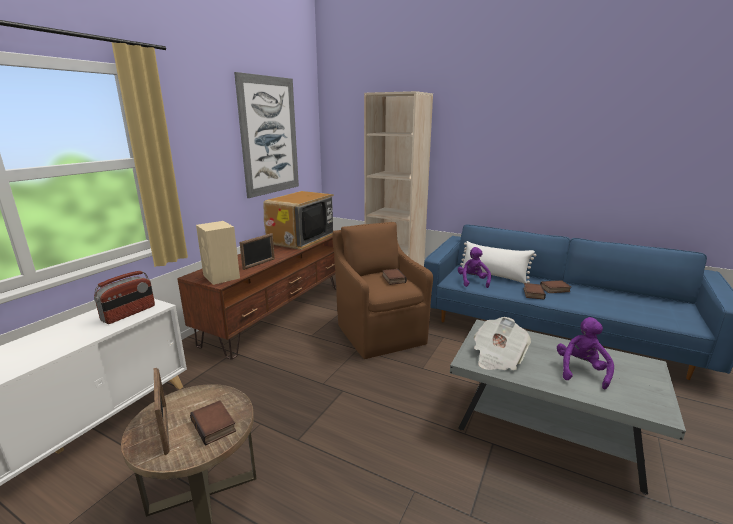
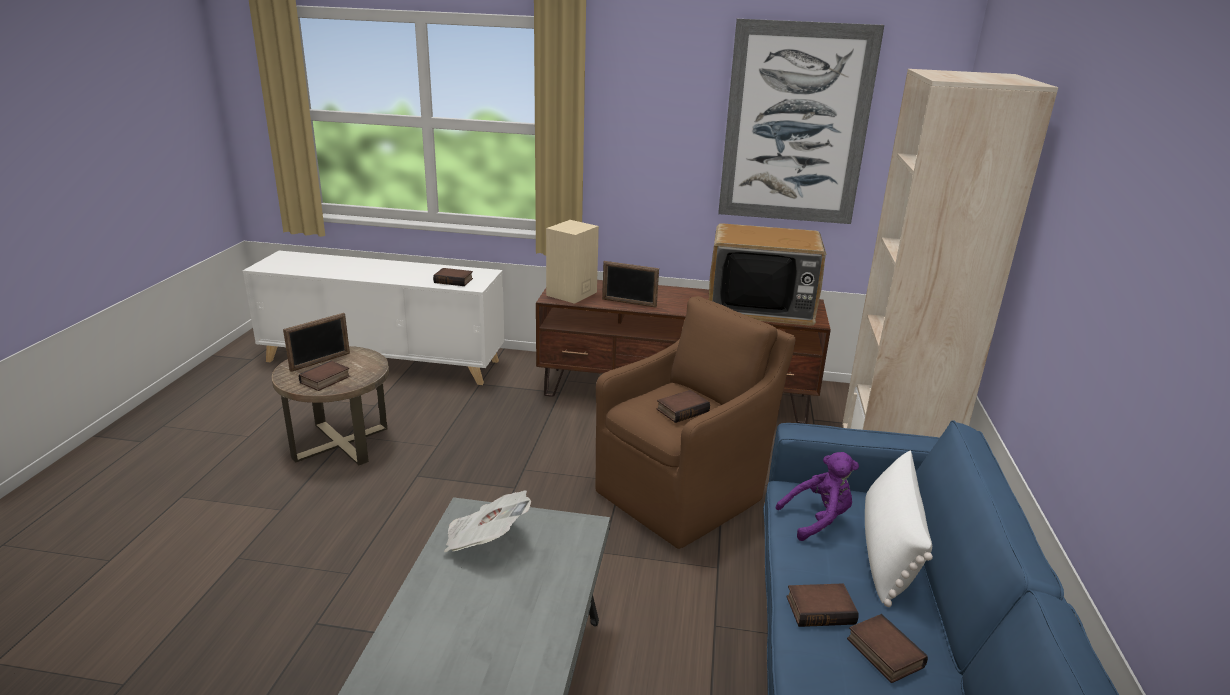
camera: 70 degrees right, 5 degrees up
(129, 313) = (454, 280): radio -> book
(581, 371) = (467, 633): purple plush toy -> none

